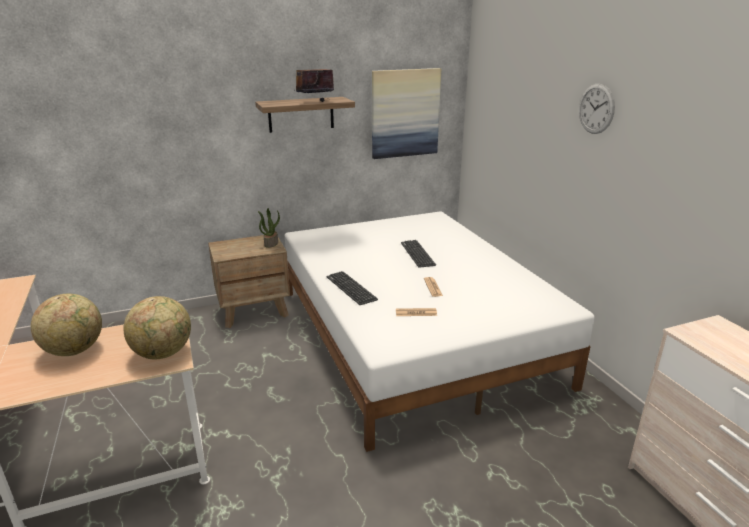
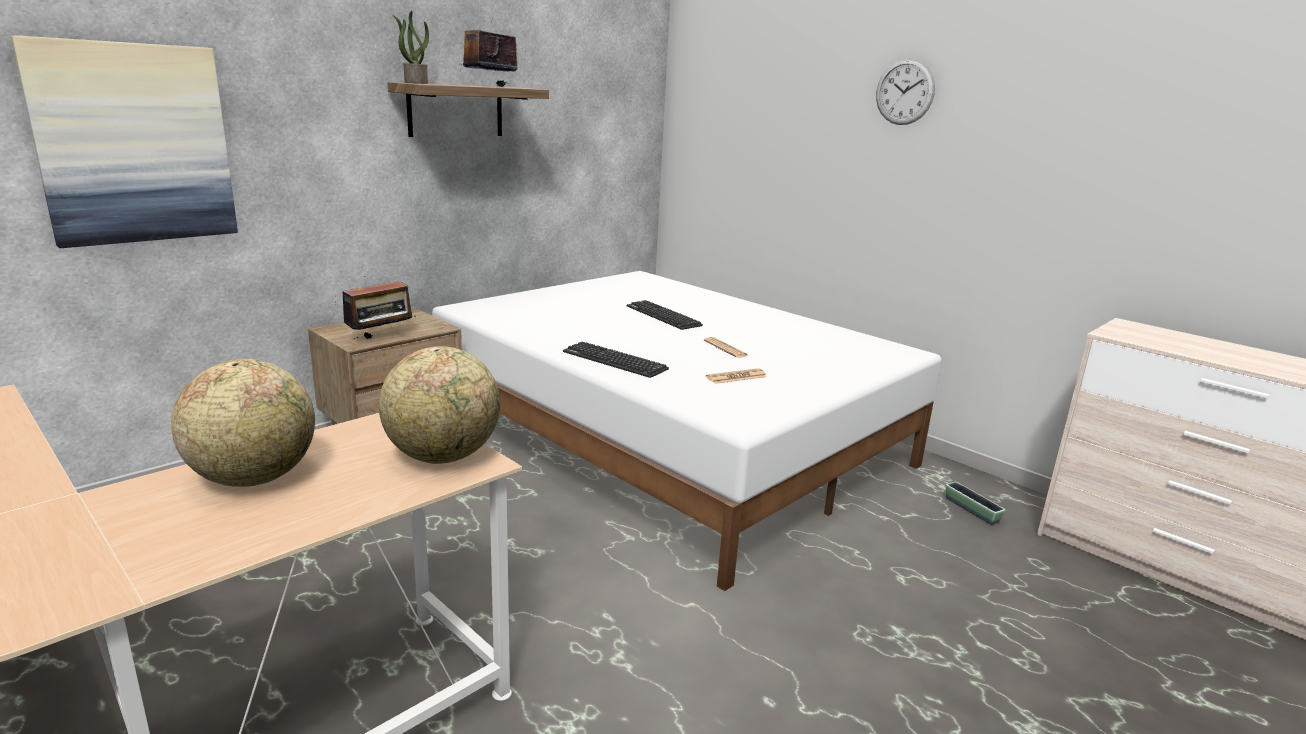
camera: 25 degrees left, 5 degrees down
(238, 254) = (381, 338): none -> radio
(271, 243) = (424, 321): potted plant -> potted plant (415, 83)
(405, 113) = (594, 121): picture -> picture (135, 144)
(591, 435) = (971, 510): none -> planter

